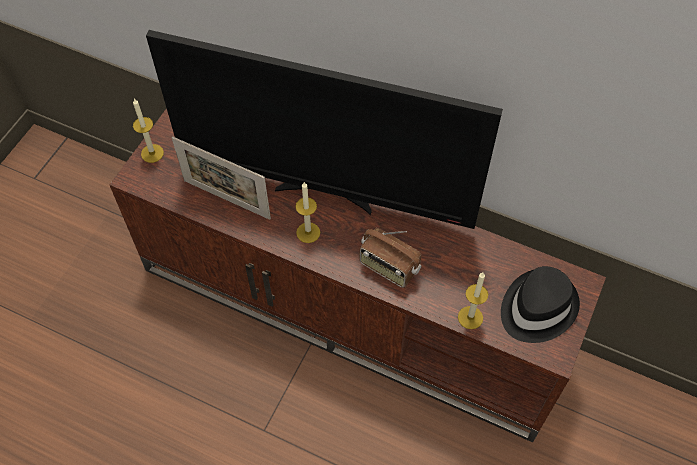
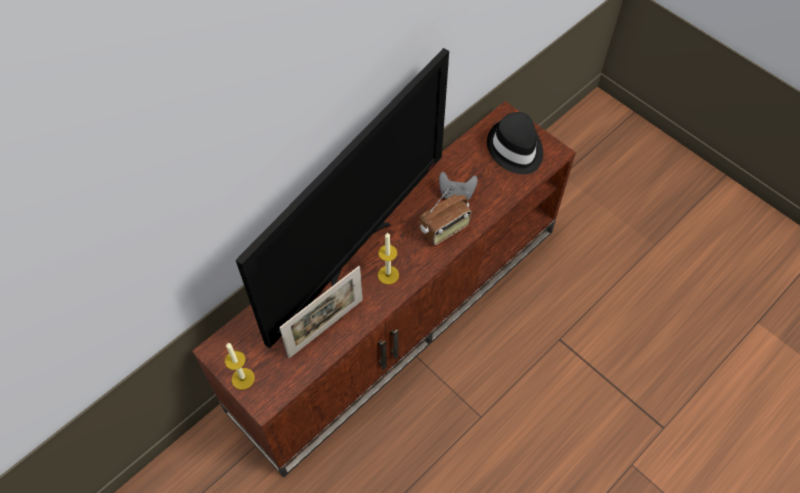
camera: 70 degrees left, 0 degrees up
(441, 265) = (456, 193): none -> grey game controller
(470, 317) = (508, 191): candle -> none

